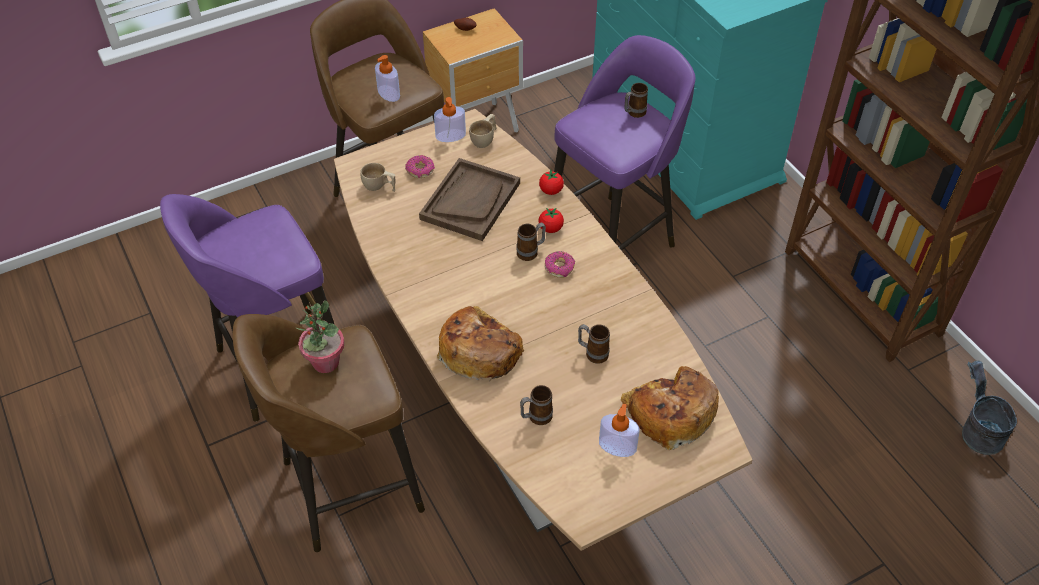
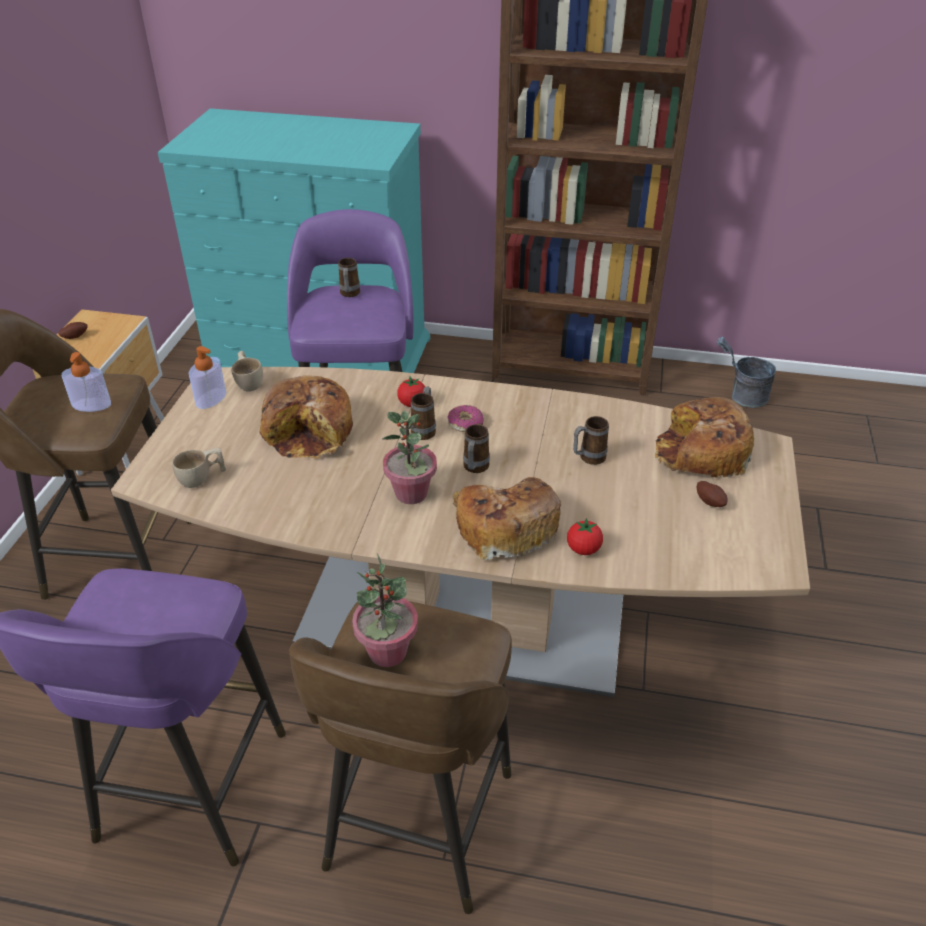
camera: 50 degrees left, 10 degrees down
(420, 170) = (224, 440): donut -> none
(463, 287) = (411, 494): none -> potted plant
(470, 201) = (310, 431): brown tray -> bread
(535, 417) = (627, 534): mug -> mug (474, 469)
(551, 191) = (368, 380): tomato -> tomato (583, 549)
(617, 446) = (710, 501): soap dispenser -> potato

